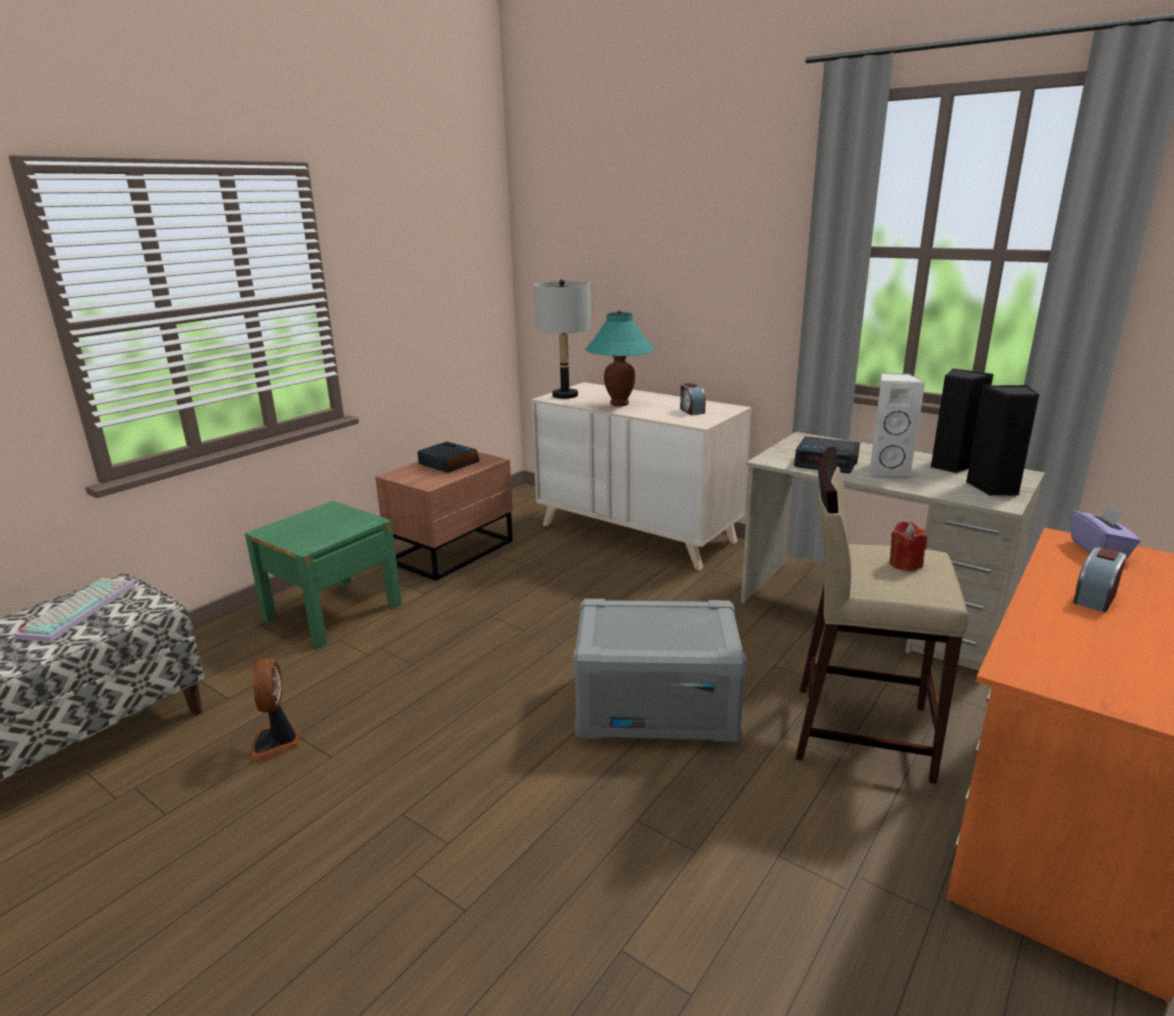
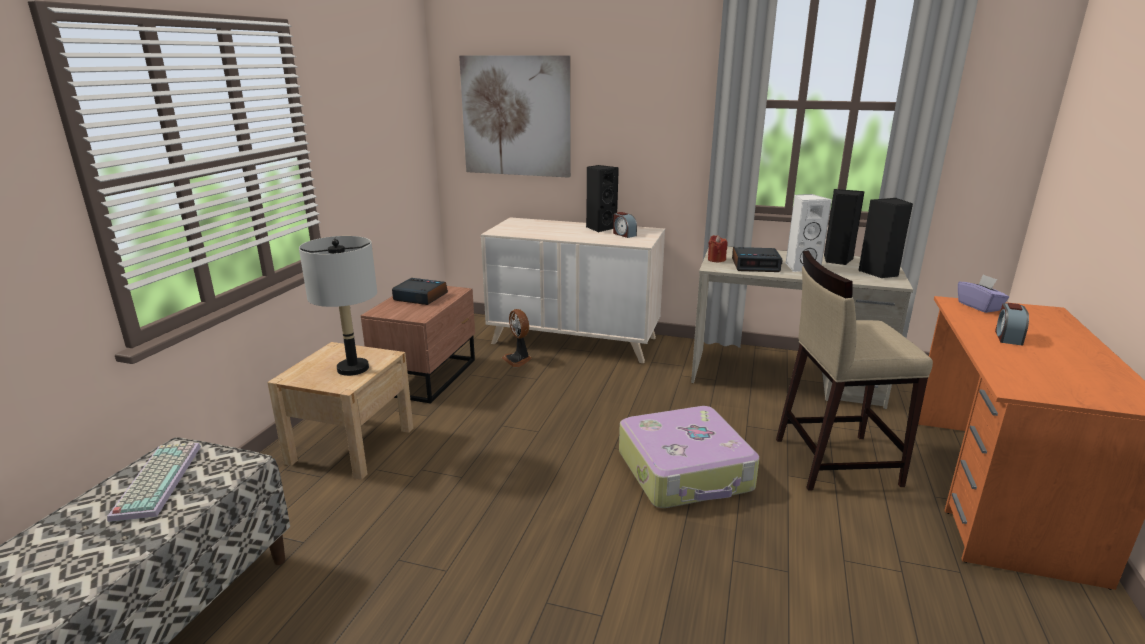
camera: 20 degrees left, 0 degrees up
(276, 743) = (384, 571): fan -> fan (518, 359)
(333, 611) = (351, 445): green nightstand -> beige nightstand
(565, 395) = (507, 229): grey table lamp -> grey table lamp (353, 368)
(592, 265) = (516, 116): none -> picture
(619, 404) = (561, 233): turquoise table lamp -> none
(657, 706) = (685, 471): grey storage box -> suitcase
(672, 401) = (600, 228): none -> black speaker
(905, 564) = (870, 332): red candle -> red candle (716, 260)

